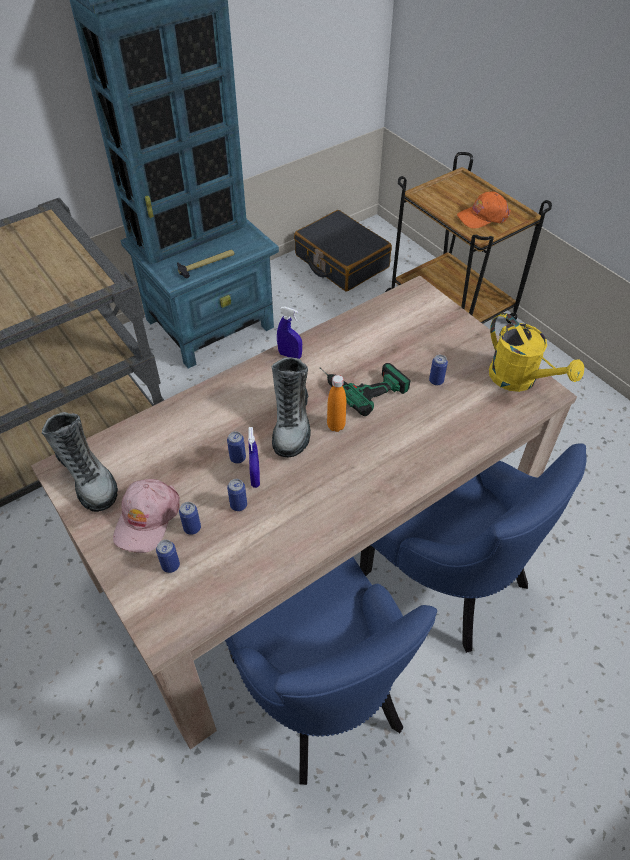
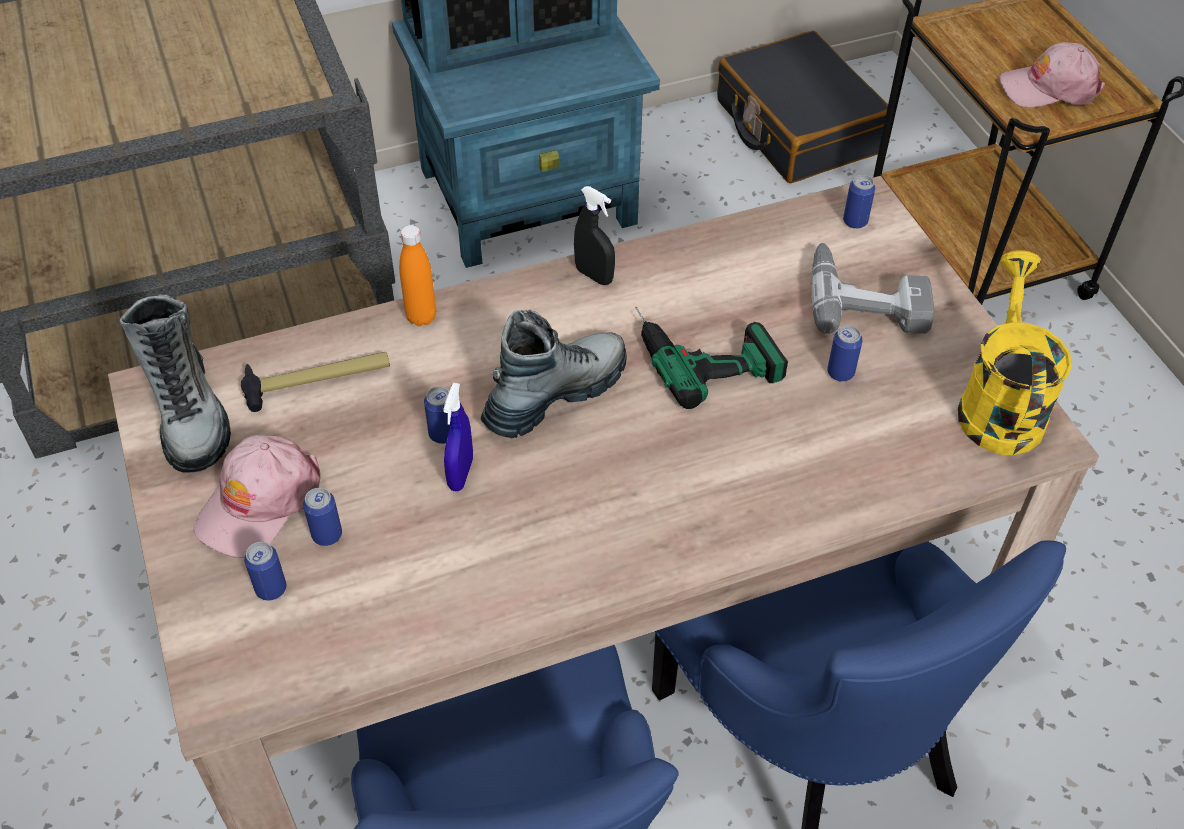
camera: 15 degrees right, 0 degrees up
(206, 265) = (523, 91): hammer -> hammer (317, 380)
(238, 505) = (416, 514): can -> can (855, 221)
(290, 355) = (594, 275): blue spray bottle -> black spray bottle
(291, 423) = (555, 394): boot -> boot turned 150 degrees counterclockwise
(336, 426) = (630, 415): orange bottle -> orange bottle (421, 317)
(435, 339) = (866, 298): none -> power drill
(482, 216) = (1049, 88): orange cap -> pink cap
(520, 380) = (999, 403): yellow watering can -> yellow watering can turned 150 degrees counterclockwise

